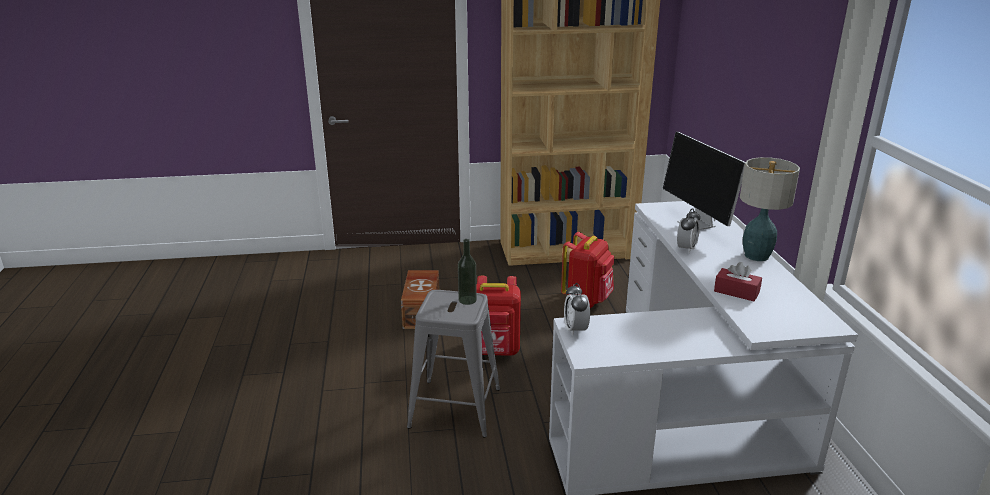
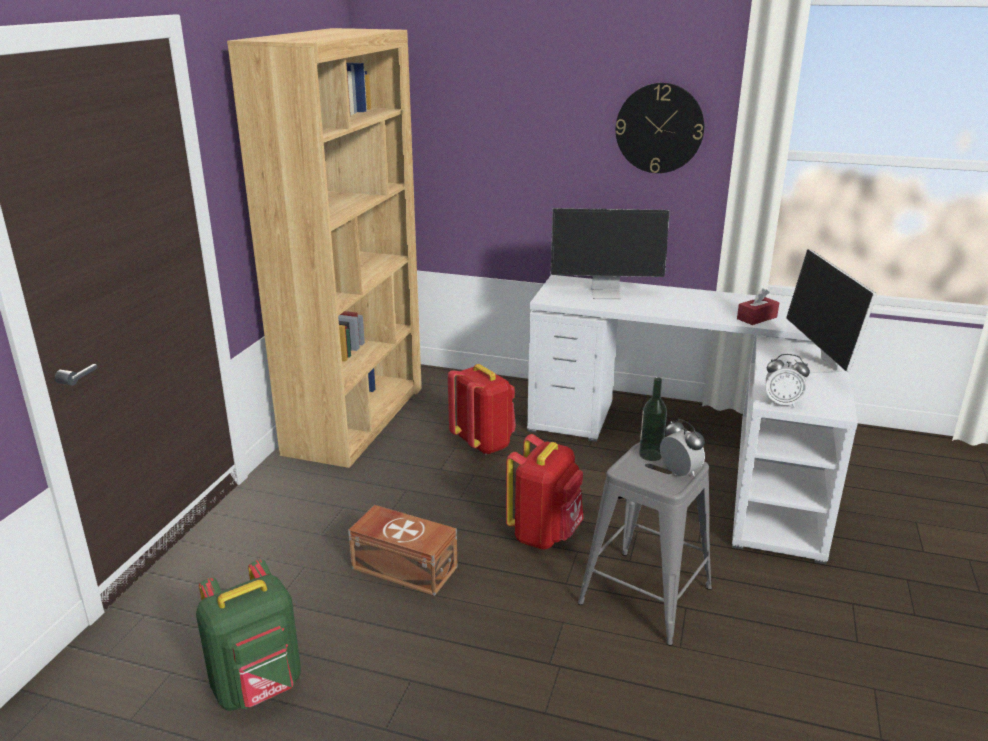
camera: 65 degrees left, 0 degrees up
(303, 302) = (259, 688): none -> green backpack
(682, 342) = (819, 366): none -> monitor
(686, 248) = (658, 311): alarm clock -> alarm clock (679, 473)
(756, 256) = (690, 293): table lamp -> none
(804, 85) = (659, 128): none -> wall clock

